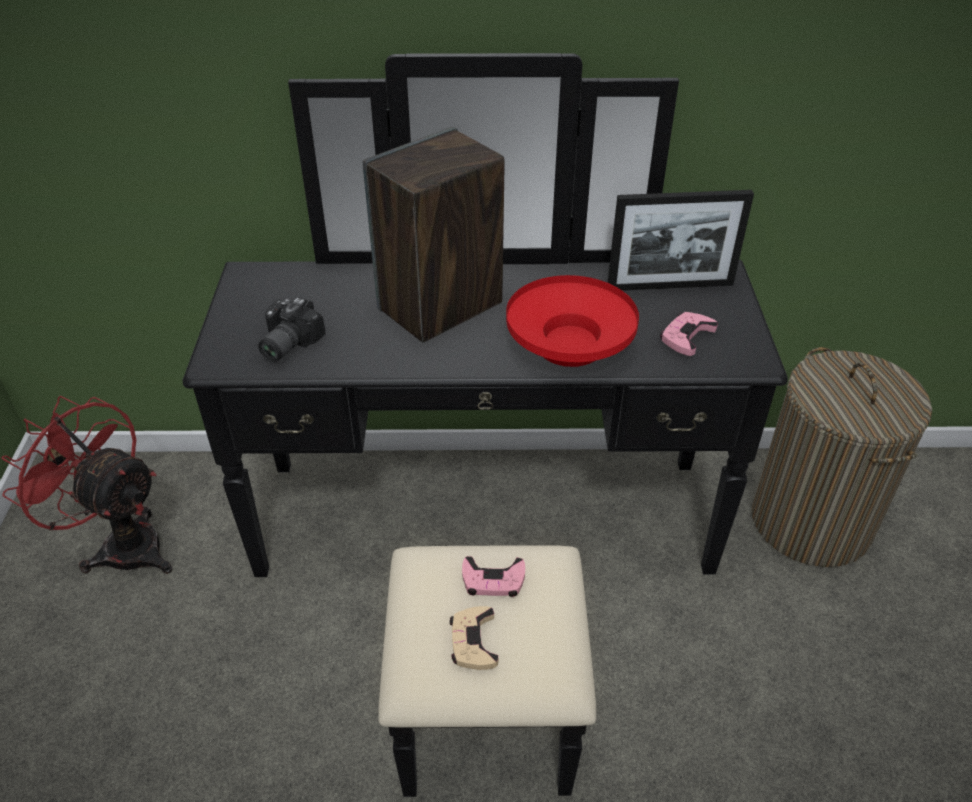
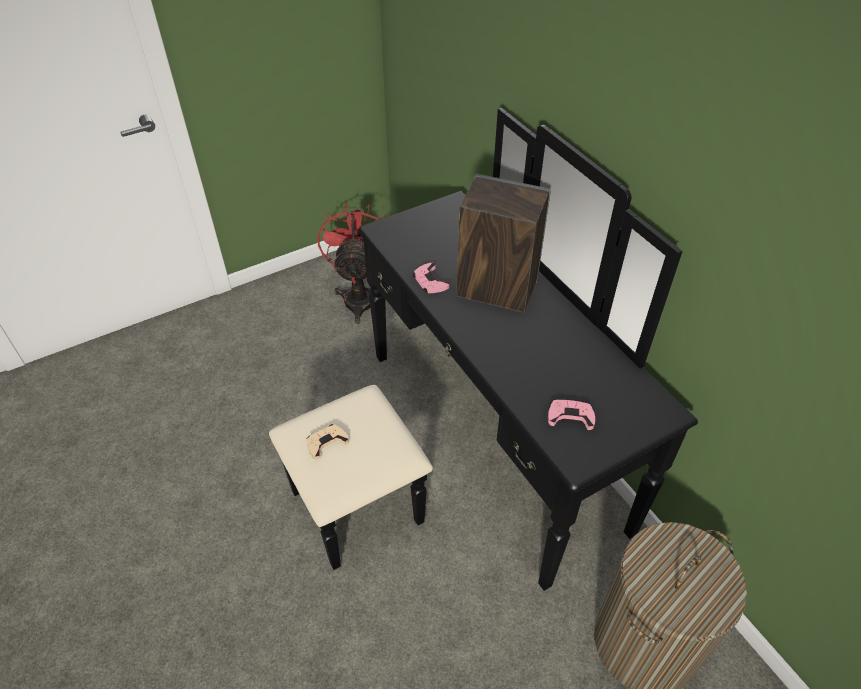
camera: 60 degrees right, 5 degrees up
(285, 344) = (412, 246): camera -> none
(493, 580) = (371, 433): pink game controller -> pink game controller (430, 281)
(569, 345) = (510, 360): red bowl -> none
(670, 286) = (621, 388): picture frame -> none

